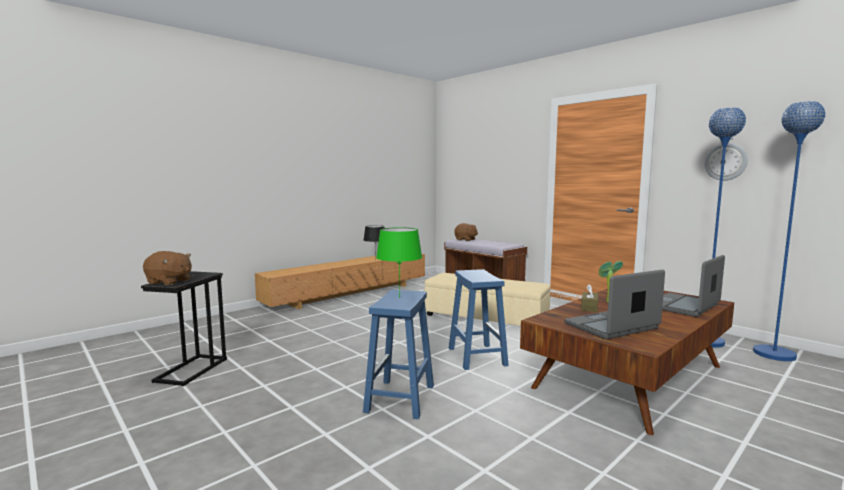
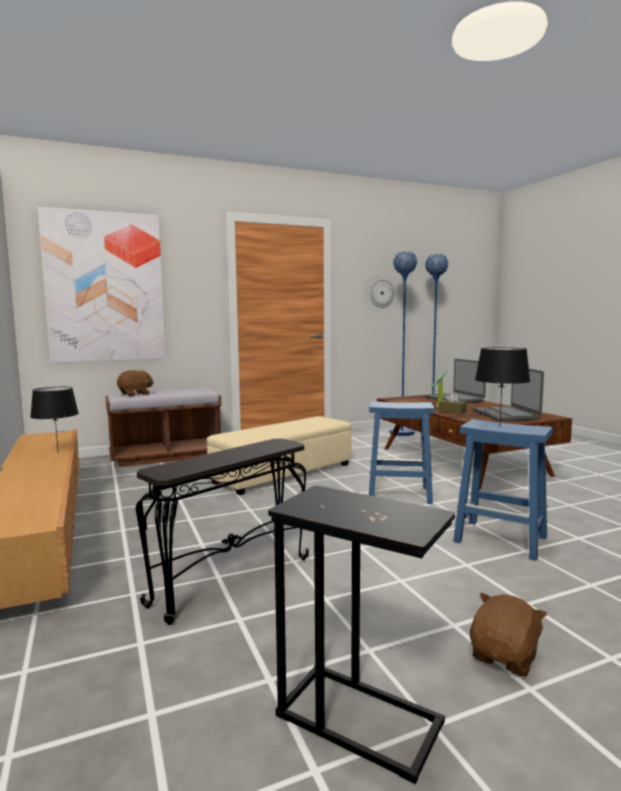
camera: 70 degrees left, 0 degrees up
(169, 282) = (395, 520): brown plush toy -> brown plush toy (505, 657)
(305, 333) = (233, 581): none -> black side table
(399, 298) = (500, 426): green table lamp -> black table lamp
(474, 167) = (105, 287): none -> picture

